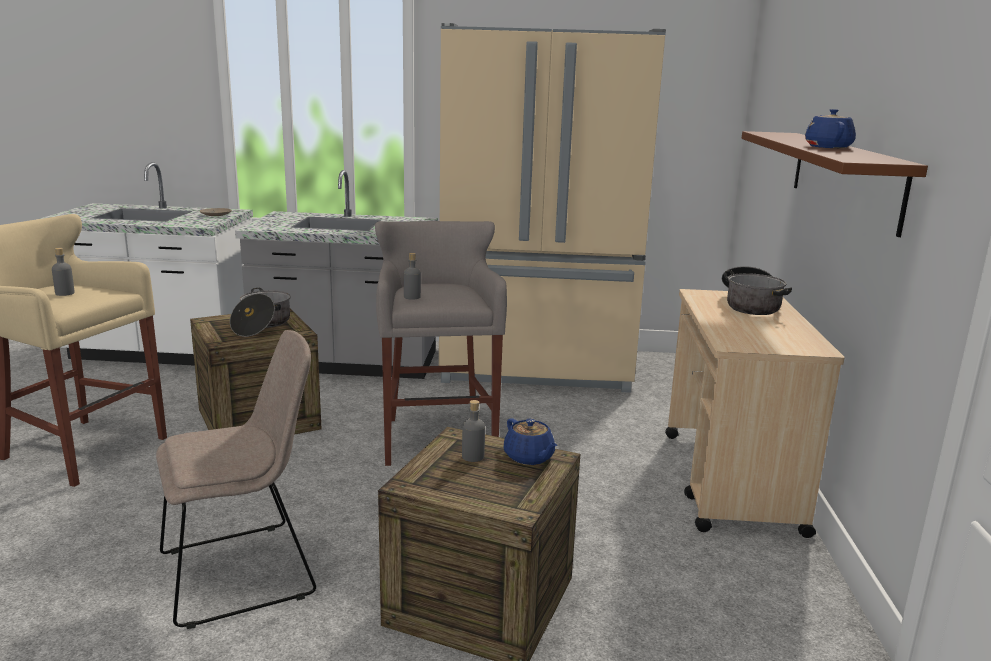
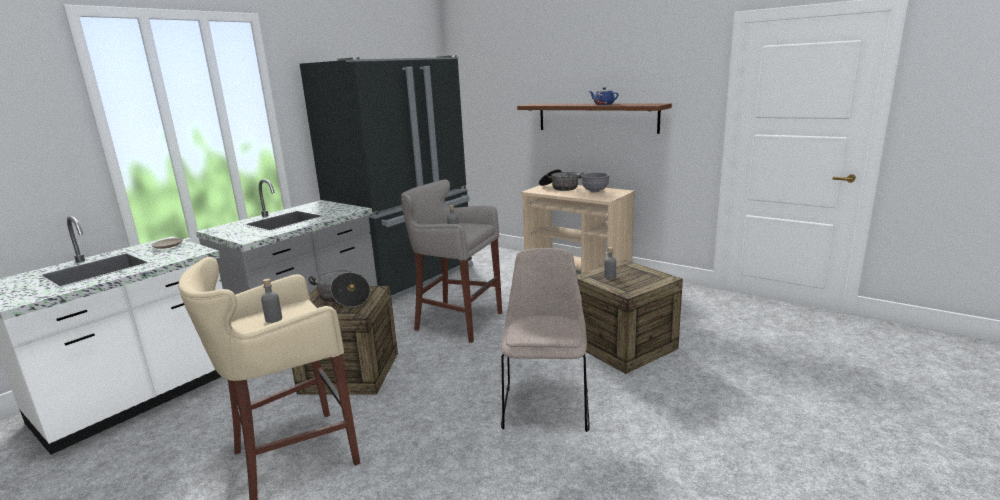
camera: 55 degrees left, 0 degrees up
(529, 457) = (620, 267): blue teapot -> none
(537, 368) = (409, 277): beige fridge -> black fridge
(772, 330) = (595, 191): none -> grey bowl

